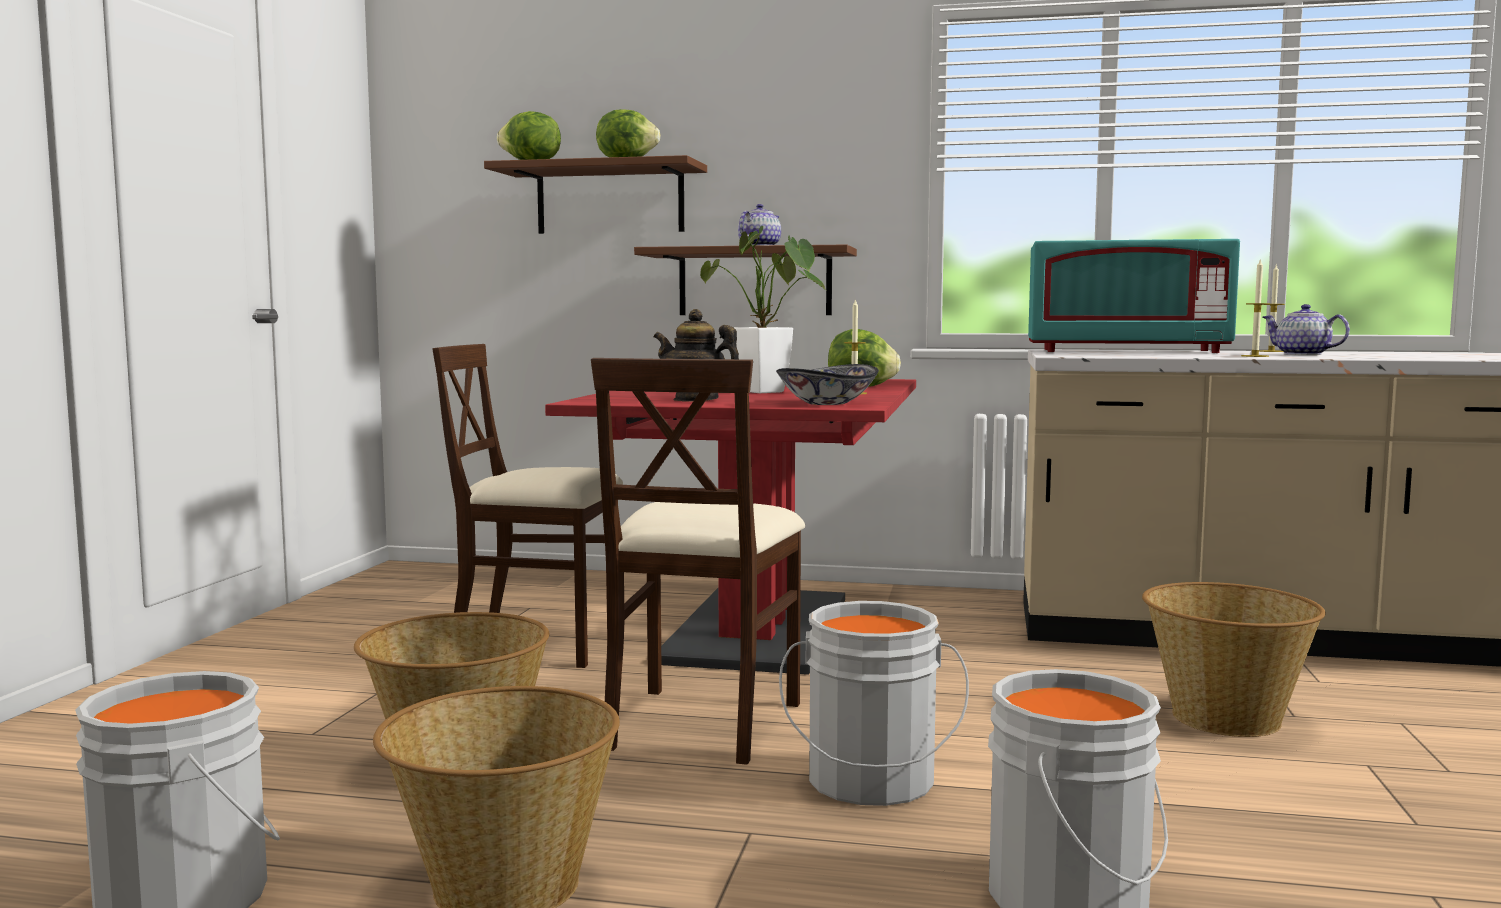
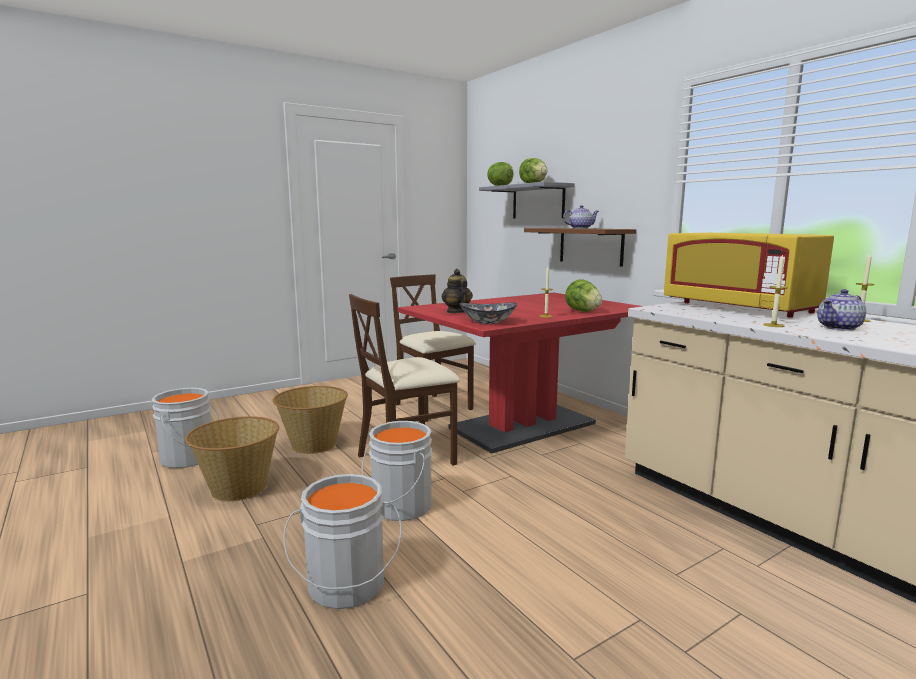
camera: 45 degrees right, 5 degrees up
(610, 200) = (538, 202): brown shelf -> grey shelf
(768, 392) = (514, 310): potted plant -> none
(1125, 351) = (739, 308): turquoise microwave -> yellow microwave
(1225, 717) = (629, 555): basket -> none
(1303, 354) = (840, 328): teapot -> teapot turned 120 degrees counterclockwise

